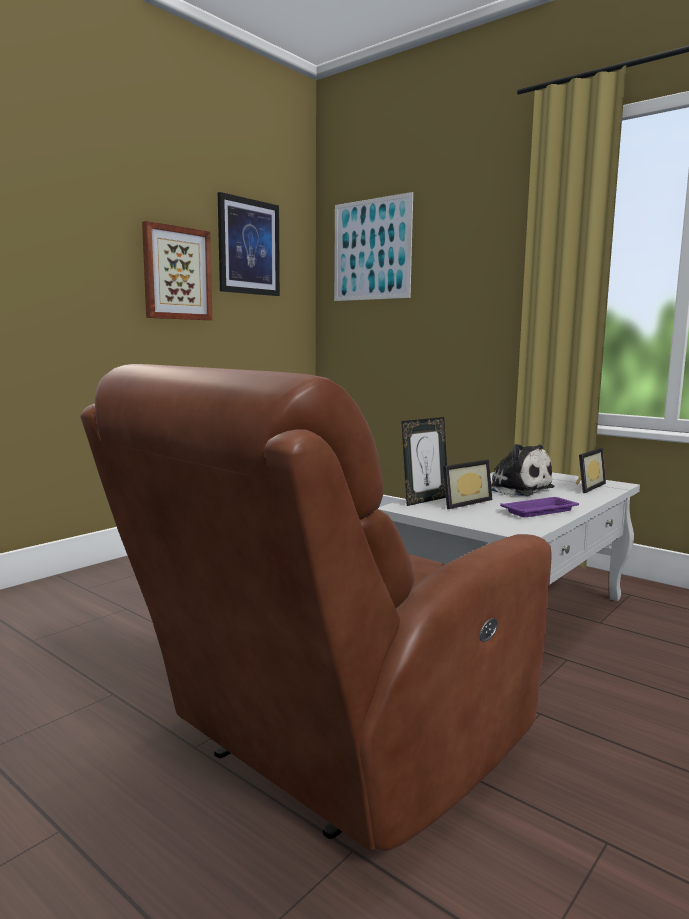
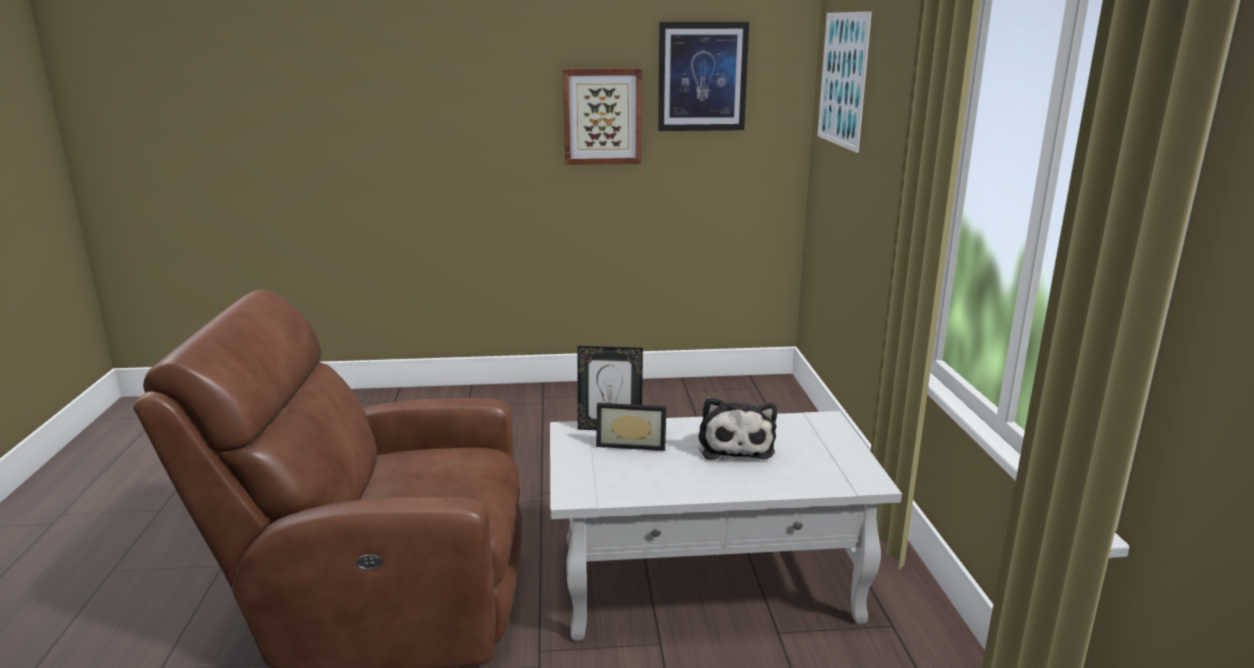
camera: 45 degrees right, 10 degrees up
(540, 511) = (665, 482): purple tray -> none
(585, 487) = (817, 471): picture frame -> none

